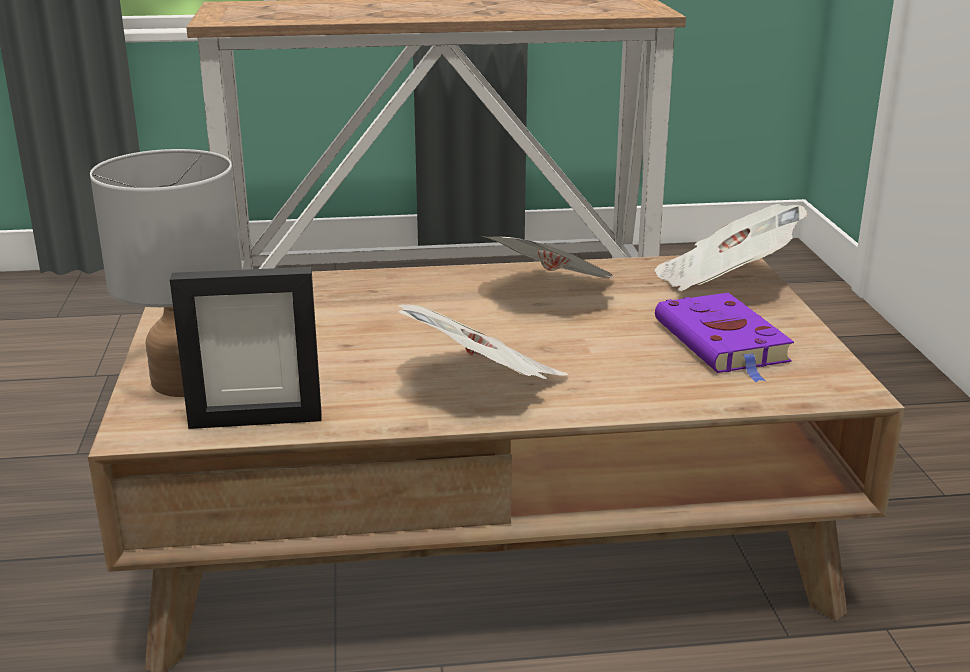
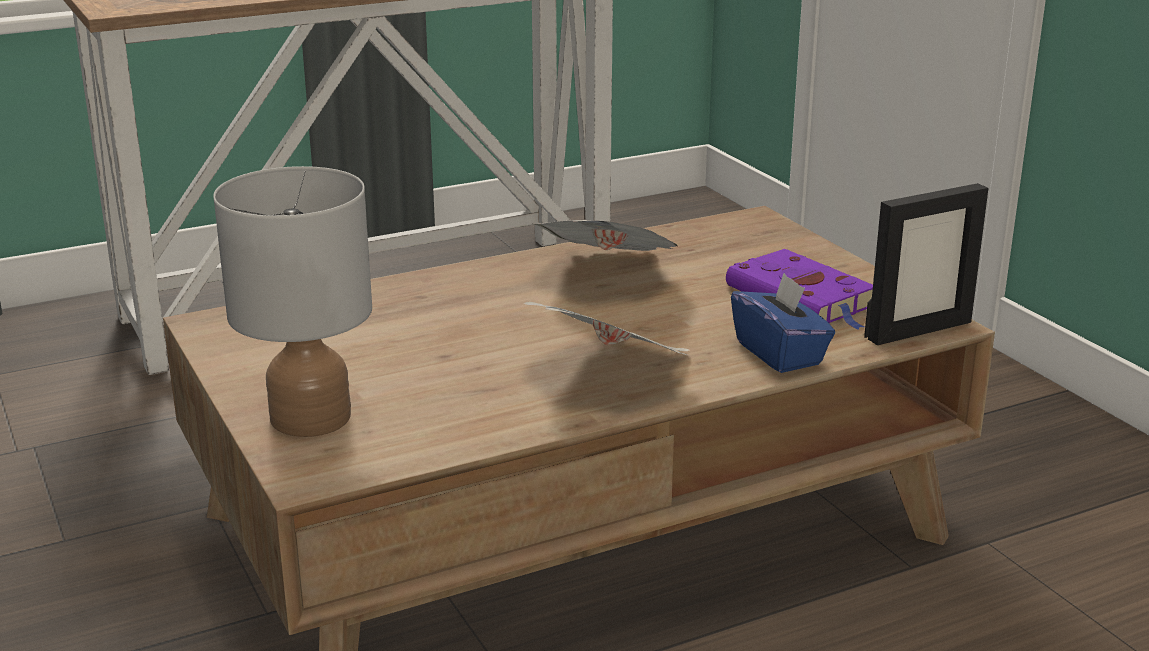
camera: 20 degrees left, 0 degrees up
(256, 419) = (419, 443): picture frame -> picture frame (918, 329)
(656, 393) = (780, 353): none -> blue tissue box
(723, 282) = (757, 239): newspaper -> none

